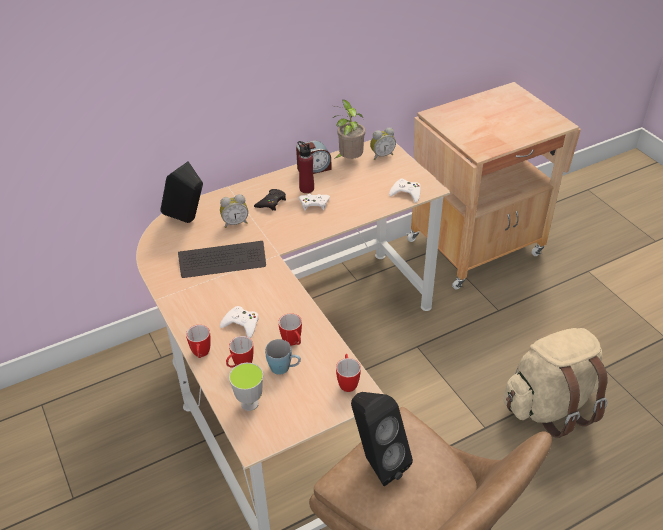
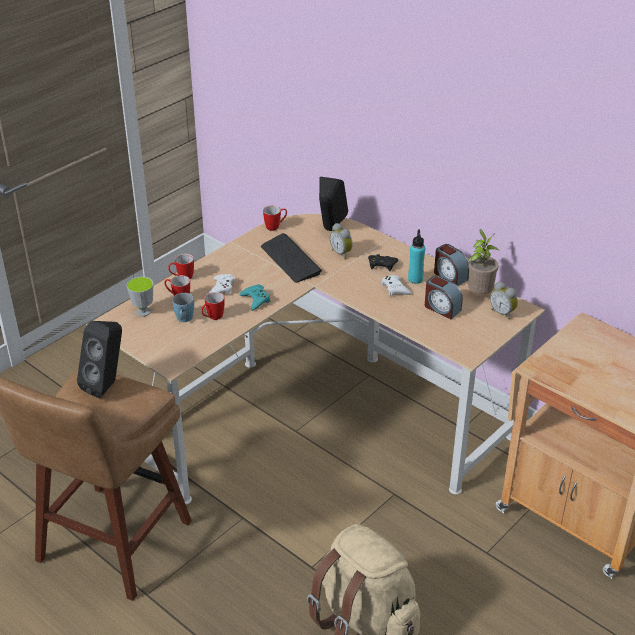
camera: 70 degrees right, 5 degrees down
(279, 302) = (256, 300): none -> turquoise game controller
(306, 188) = (415, 279): red bottle -> turquoise bottle
(347, 382) = (182, 354): mug -> mug (275, 227)
(358, 185) = (441, 308): none -> alarm clock
(406, 193) = (449, 340): white game controller -> none

